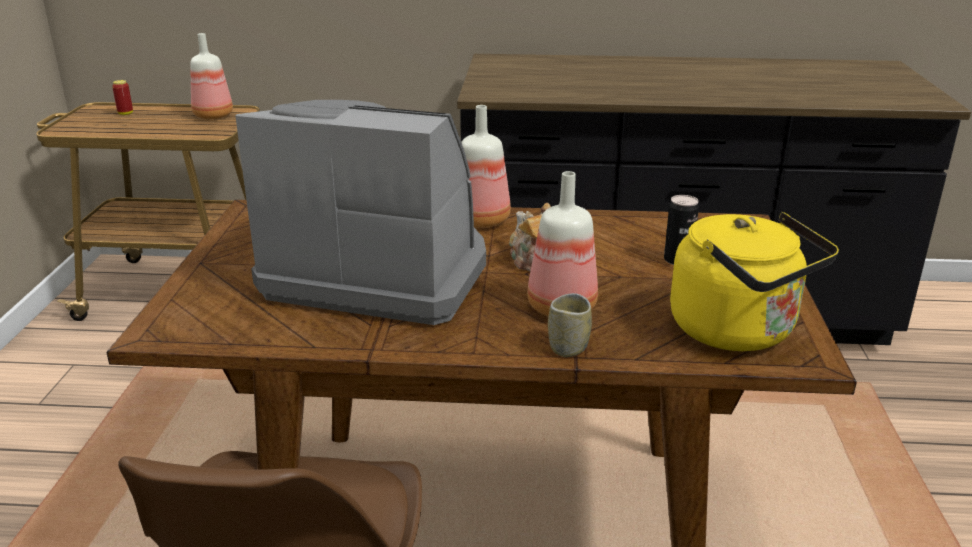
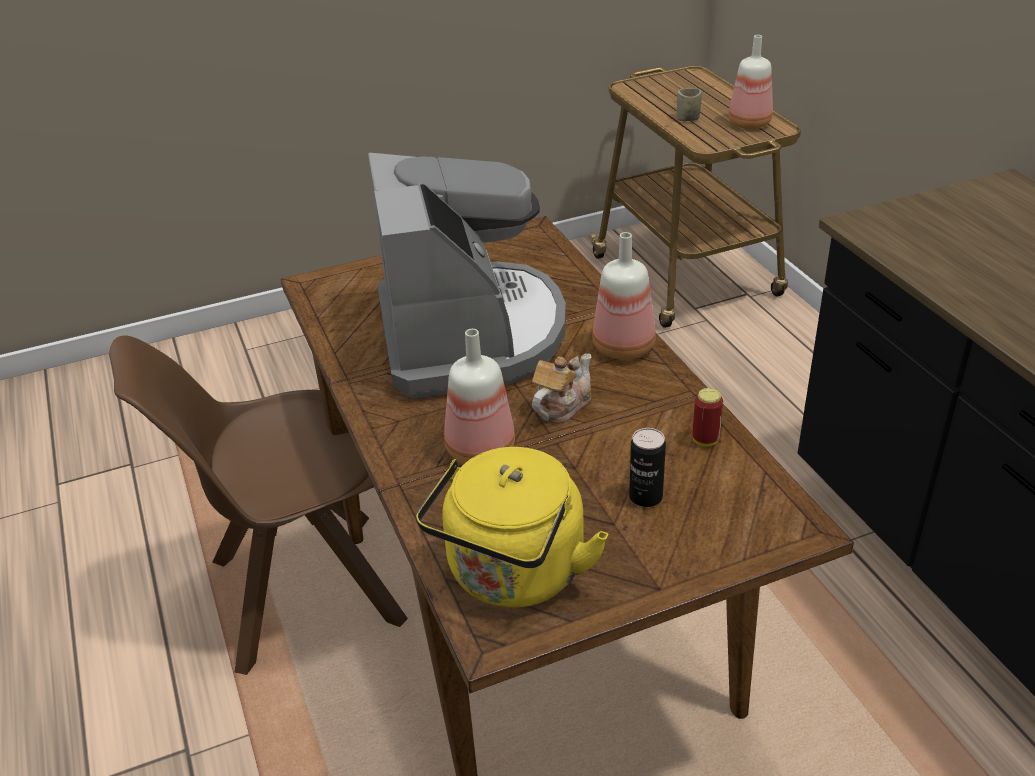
camera: 65 degrees right, 10 degrees up
(125, 113) = (700, 89): can -> can (705, 440)
(568, 348) = (411, 475): cup -> cup (687, 118)

